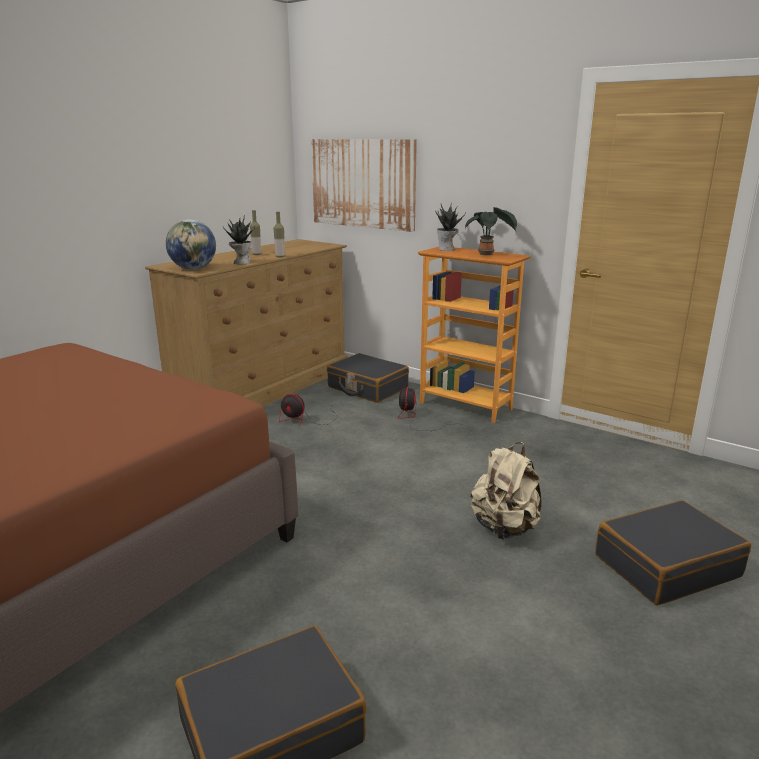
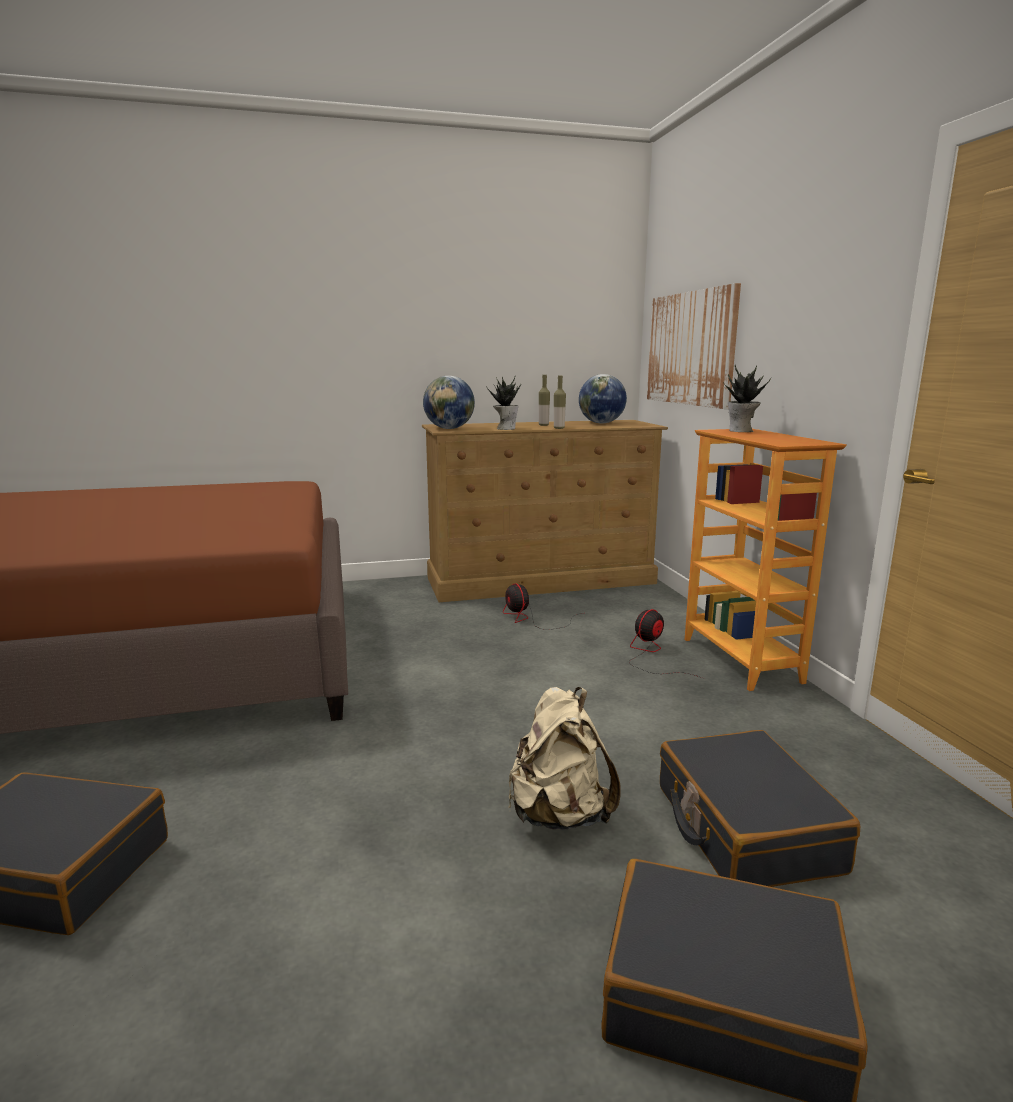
camera: 40 degrees right, 5 degrees down
(290, 246) = (601, 423): none -> globe
(367, 388) = (647, 608): black suitcase -> black suitcase (745, 828)
(488, 255) = (778, 438): potted plant -> none

